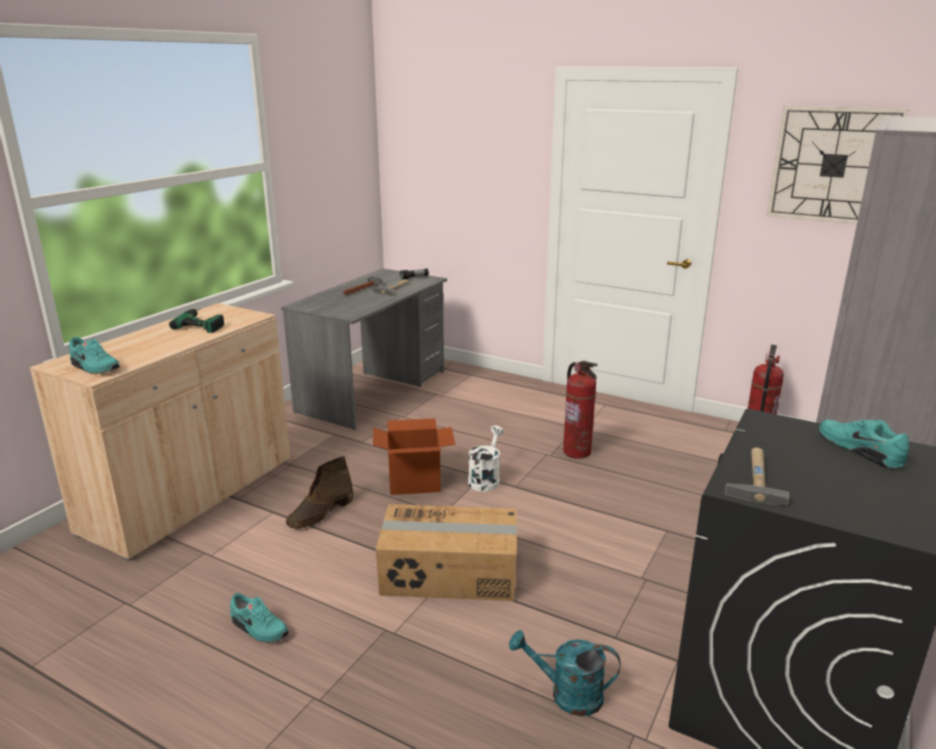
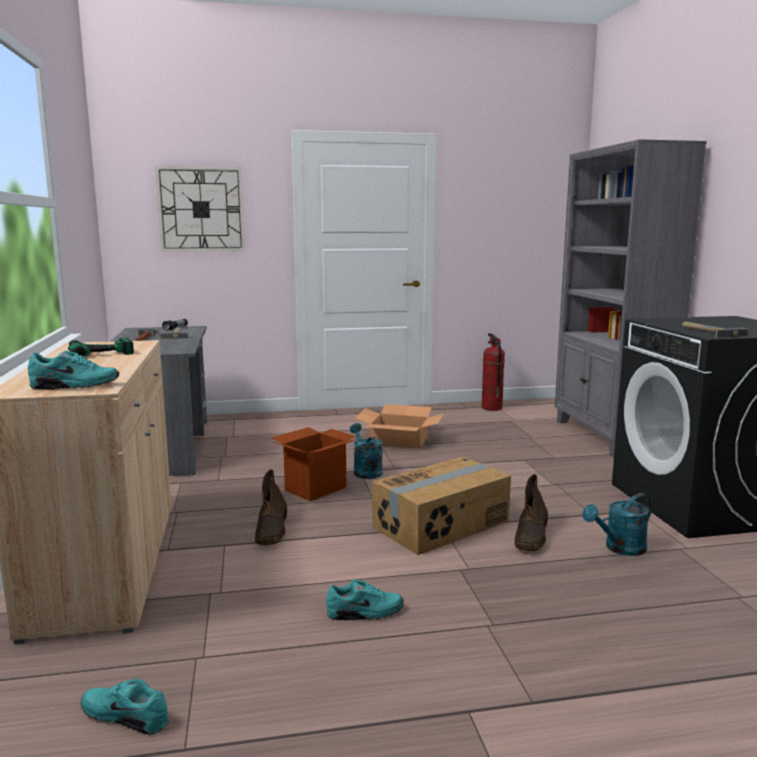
camera: 40 degrees left, 10 degrees down
(485, 479) = (365, 471): white watering can -> turquoise watering can
(505, 630) = (531, 536): none -> brown boot
(577, 452) = (399, 440): fire extinguisher -> cardboard box
(833, 165) = (505, 201): wall clock -> wall clock (201, 209)
(860, 450) = (709, 320): turquoise shoe -> turquoise shoe (126, 715)

